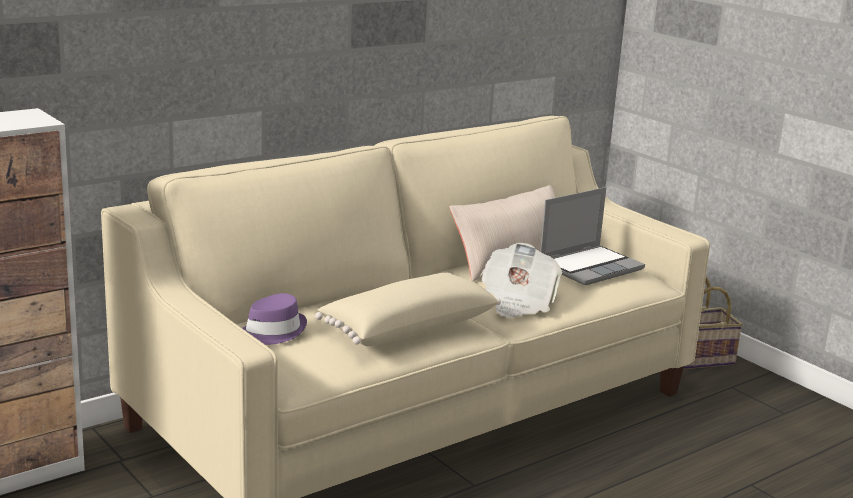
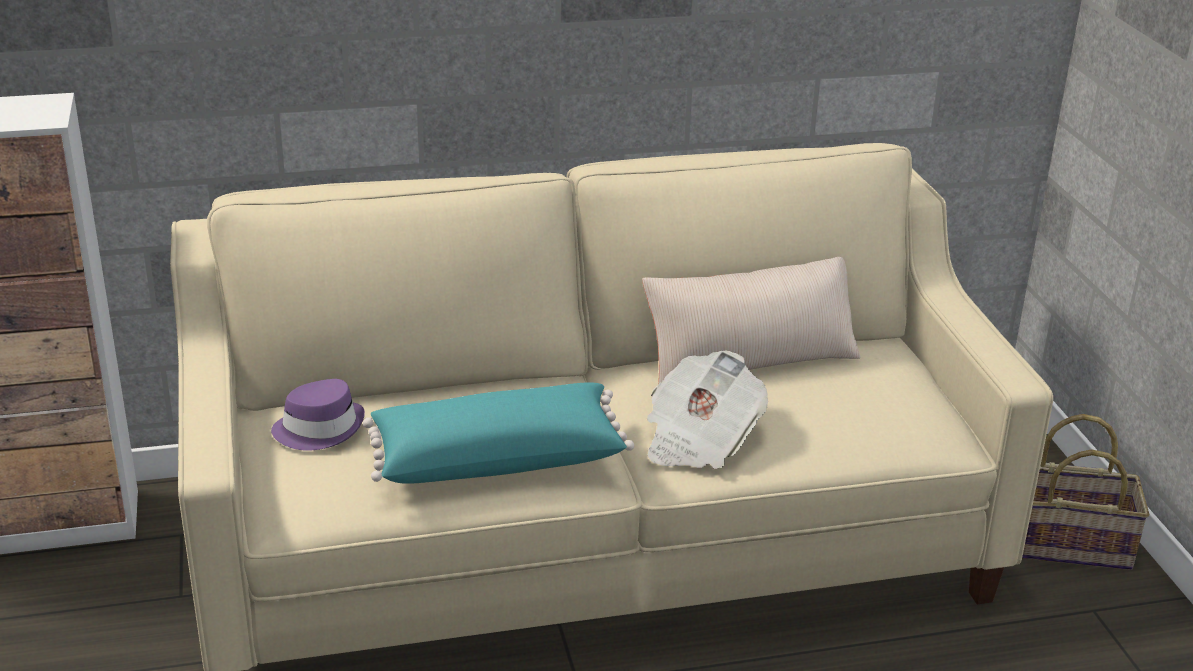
camera: 25 degrees right, 10 degrees up
(407, 328) = (497, 458): beige pillow -> turquoise pillow
(590, 267) = (859, 396): laptop -> none

